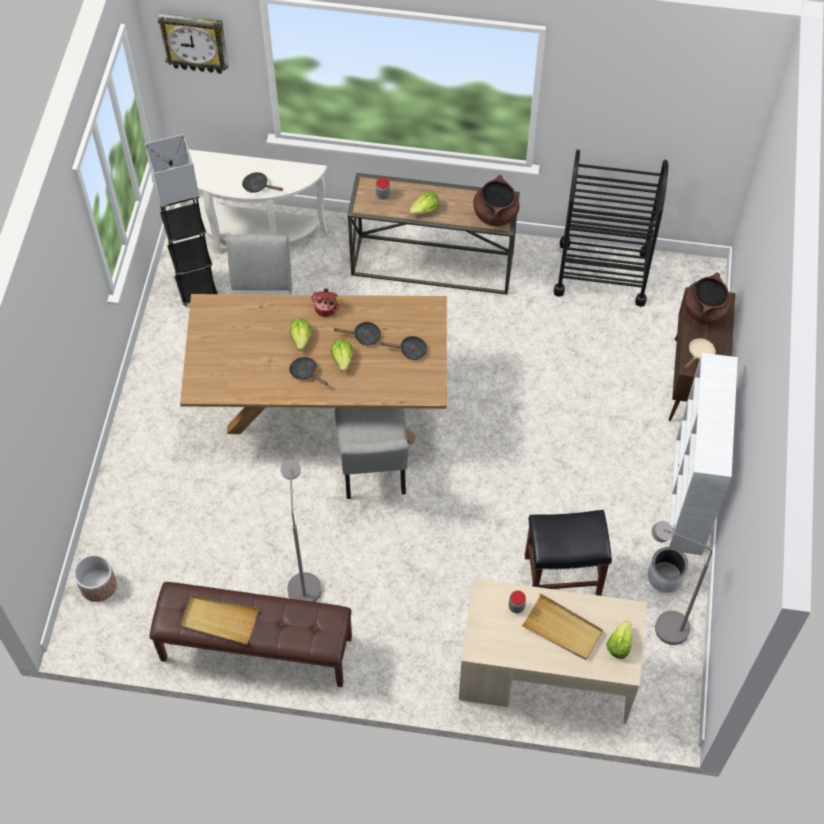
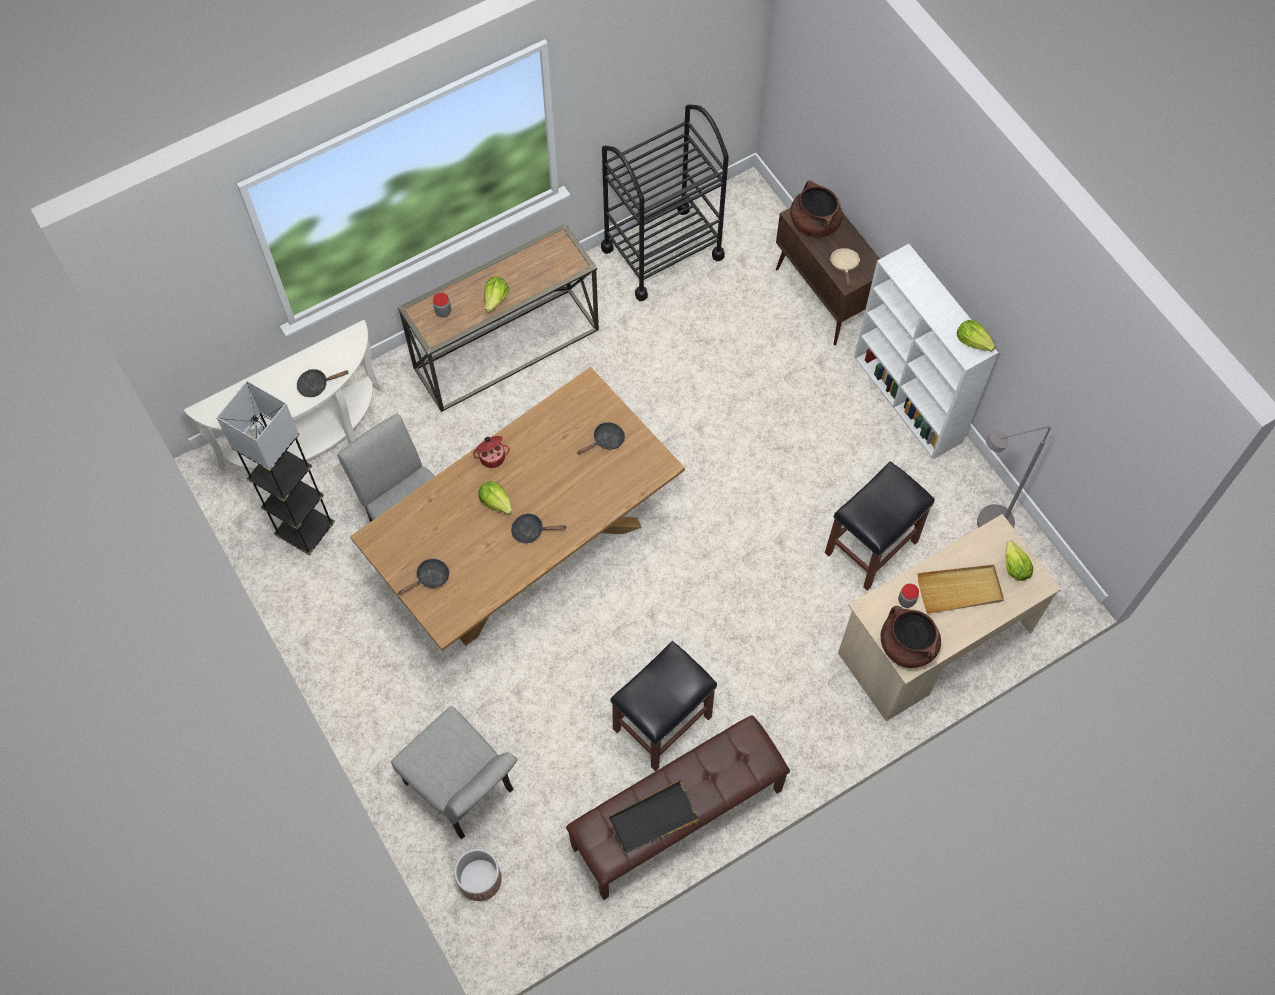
camera: 40 degrees left, 5 degrees up
(195, 42) = (176, 278): wall clock -> none
(219, 620) = (653, 819): beige tray -> black tray
(304, 581) = (661, 724): grey floor lamp -> black stool
(342, 359) = (553, 493): lettuce -> lettuce (973, 341)
(364, 336) = (552, 458): black frying pan -> black frying pan (430, 578)
(373, 472) = (631, 579): grey chair -> grey chair (465, 792)
(495, 214) = (563, 259): brown cooking pot -> brown cooking pot (907, 645)
(665, 577) = (951, 483): grey planter -> none

